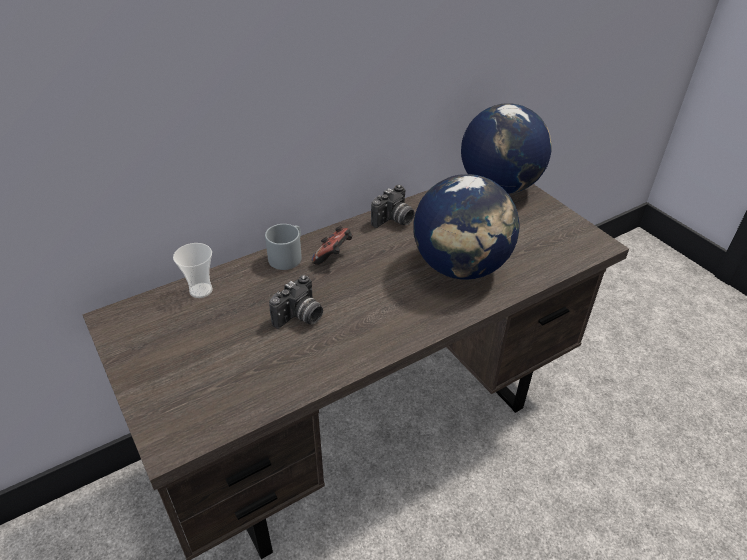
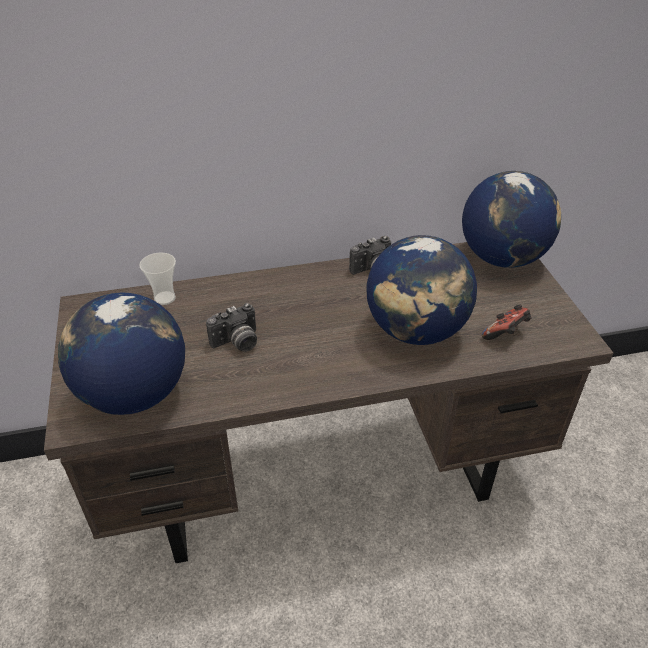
camera: 20 degrees right, 0 degrees up
(219, 395) = (133, 394): none -> globe
(287, 255) = (256, 283): grey mug -> none
(334, 256) = (298, 293): game controller -> game controller (505, 334)

